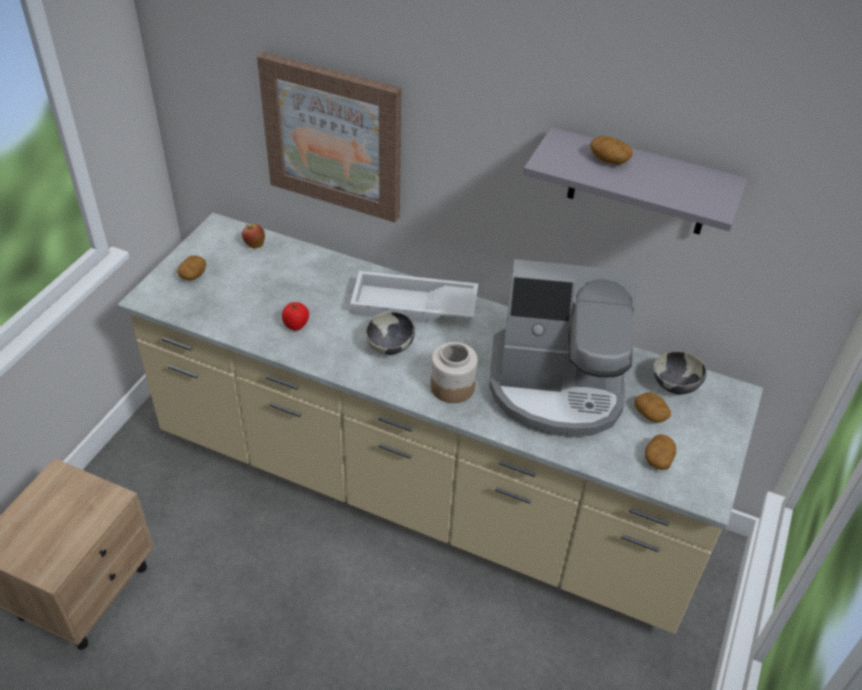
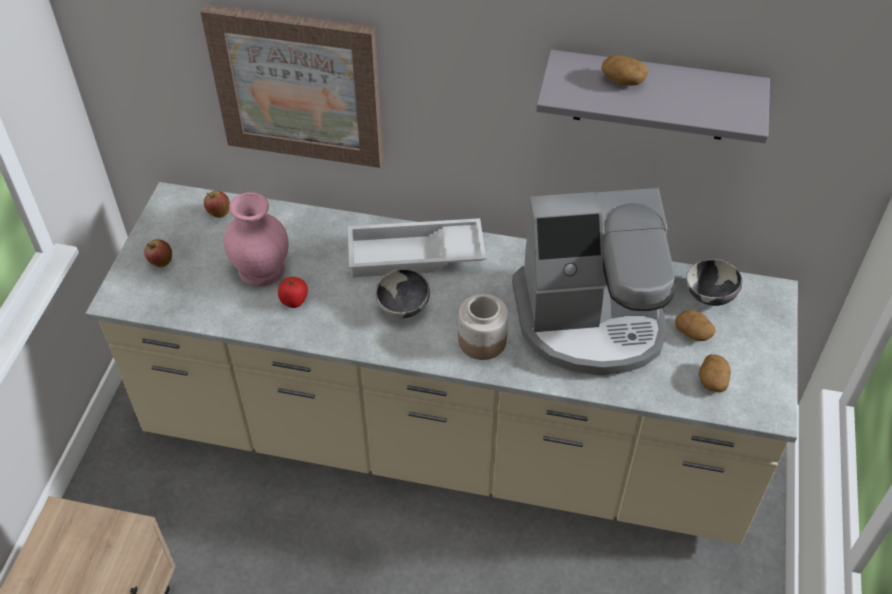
camera: 10 degrees left, 5 degrees up
(193, 275) = (161, 262): potato -> apple
(276, 295) = (262, 270): none -> pink vase

